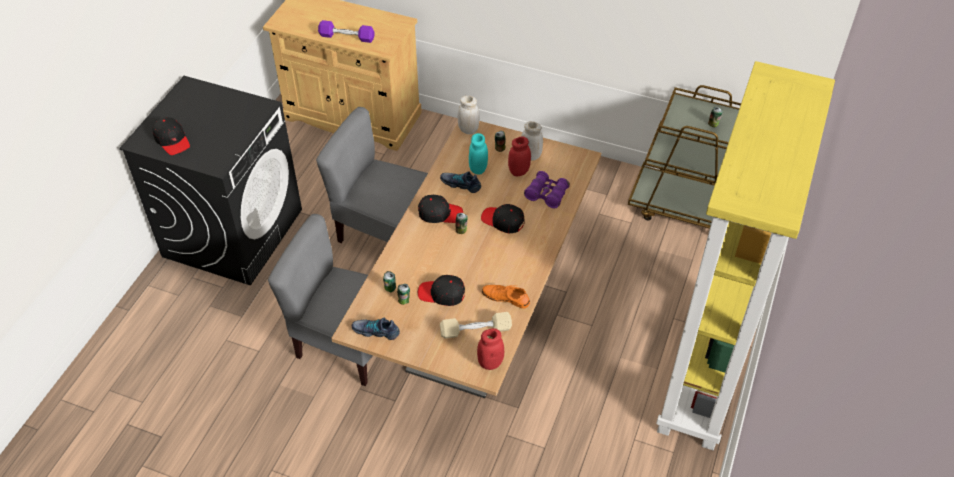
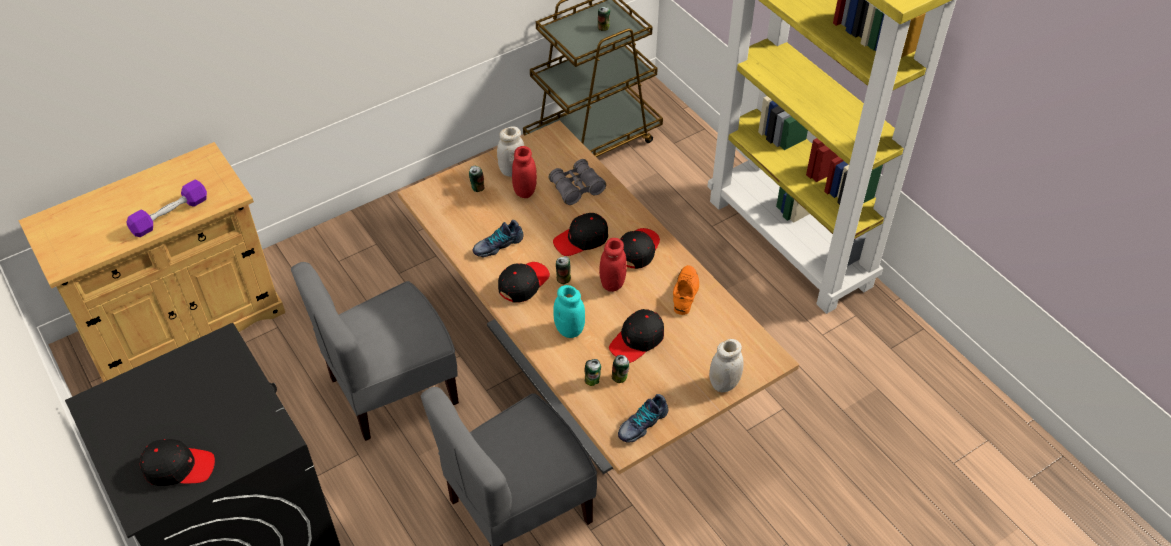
camera: 55 degrees left, 0 degrees up
(468, 130) = (424, 197): white jar -> white jar (724, 384)
(475, 330) = (708, 338): beige dumbbell -> none
(478, 169) = (489, 220): turquoise jar -> turquoise jar (569, 330)
(490, 363) = (759, 349): red jar -> red jar (612, 283)
(505, 298) = (685, 292): orange shoe -> orange shoe turned 135 degrees clockwise
(520, 254) = (637, 250): none -> black cap
(546, 194) = (577, 188): purple binoculars -> grey binoculars

